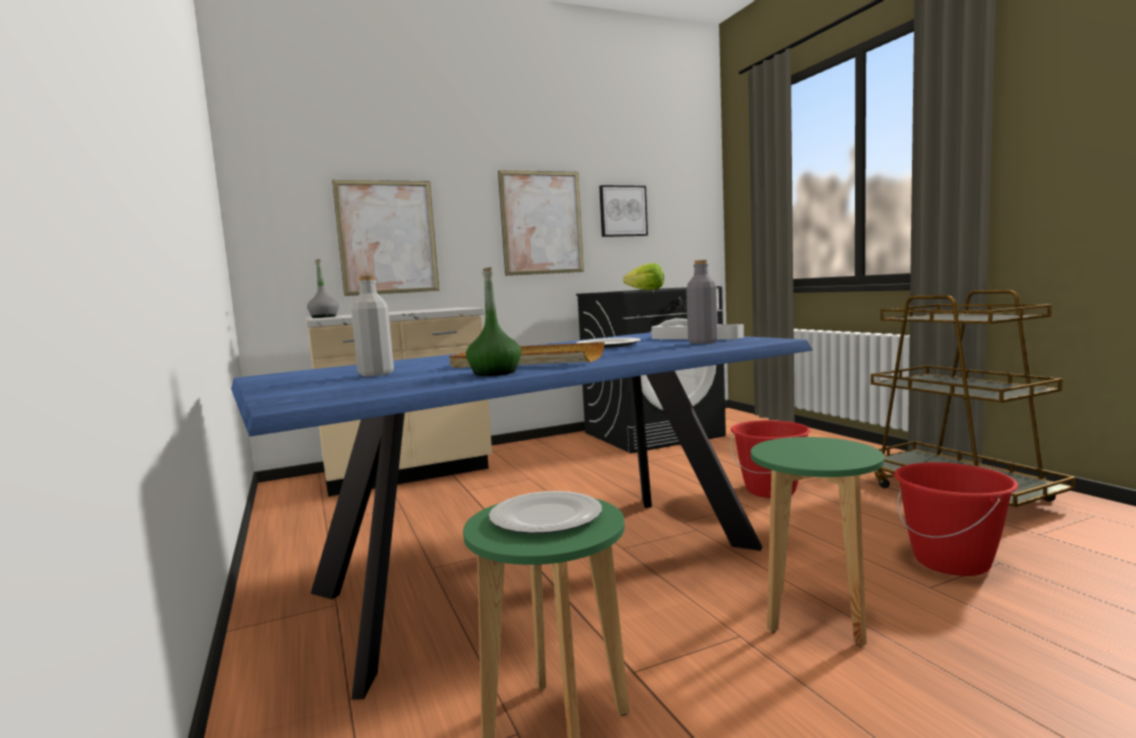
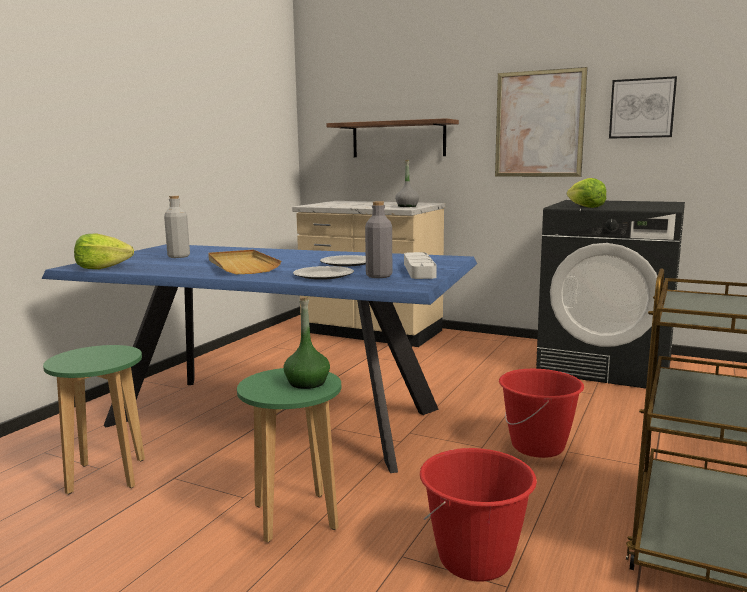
camera: 50 degrees right, 5 degrees up
(324, 317) = (322, 203): grey bottle -> grey bottle (407, 206)
(357, 394) = (102, 268): none -> lettuce
(387, 237) = (398, 139): picture -> shelf
(495, 373) = (185, 269): green bottle -> green bottle (307, 383)
(547, 517) = (99, 357): plate -> plate (324, 275)

